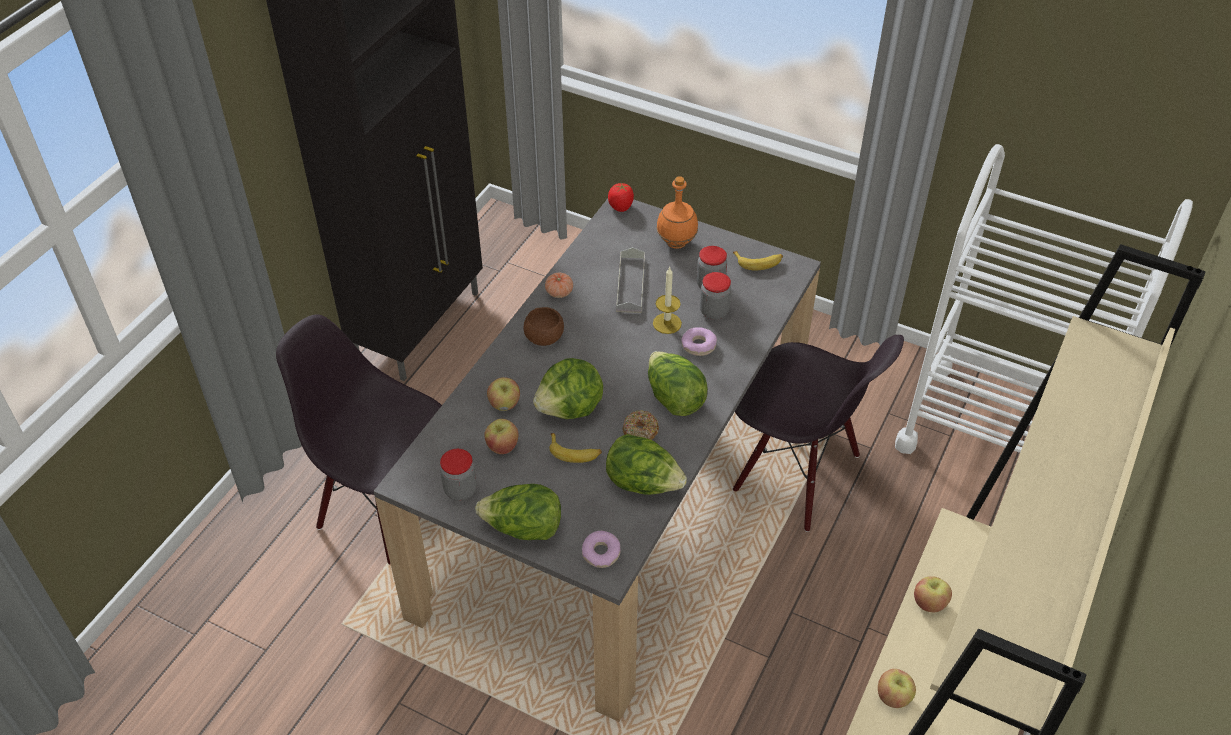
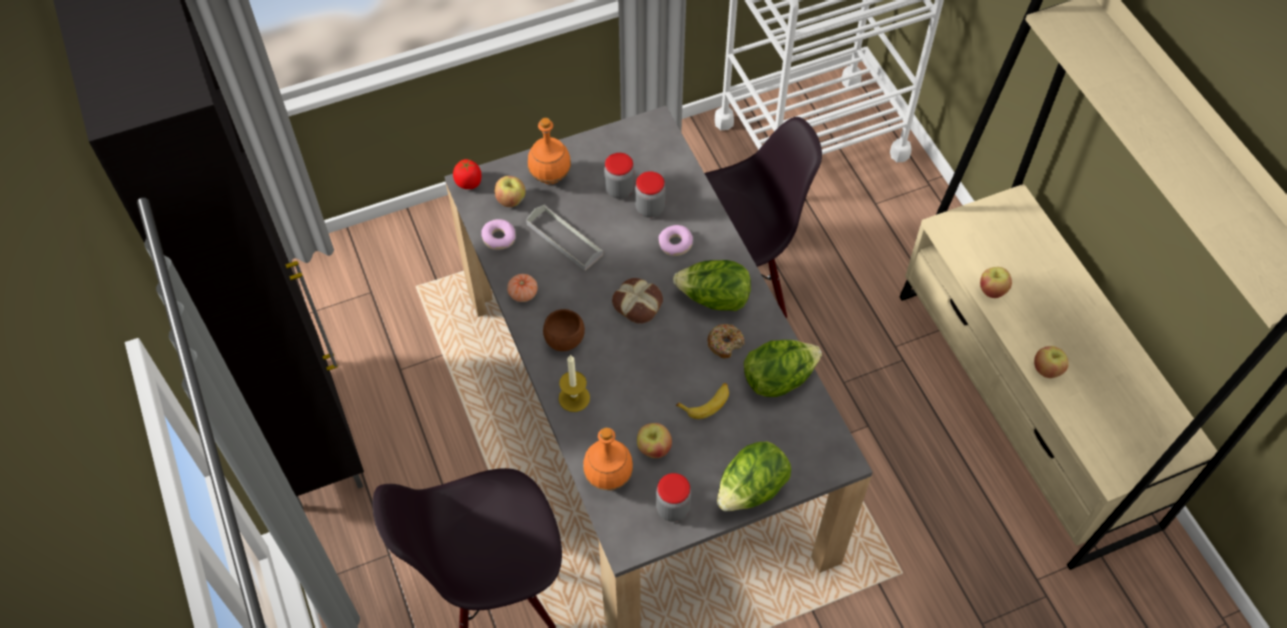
camera: 50 degrees left, 10 degrees up
(450, 436) = (608, 478): none -> orange bottle
(504, 404) = (610, 416): apple -> apple (511, 200)
(571, 409) = (659, 374): lettuce -> none
(601, 553) = (820, 453): donut -> donut (499, 238)
(620, 358) = (638, 303): none -> bread
(667, 323) = (631, 247): candle -> candle (574, 398)
(759, 262) = (627, 142): banana -> none

